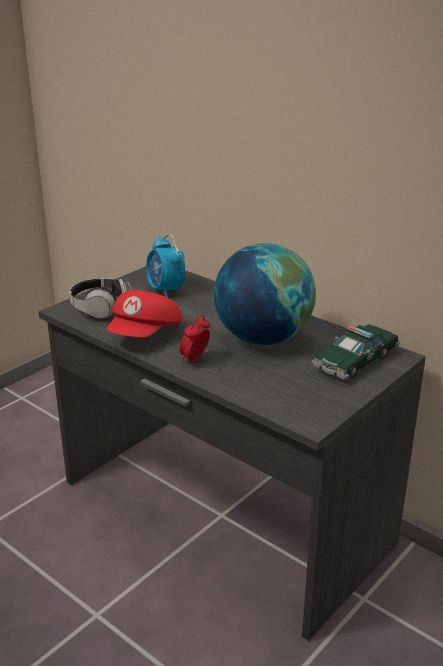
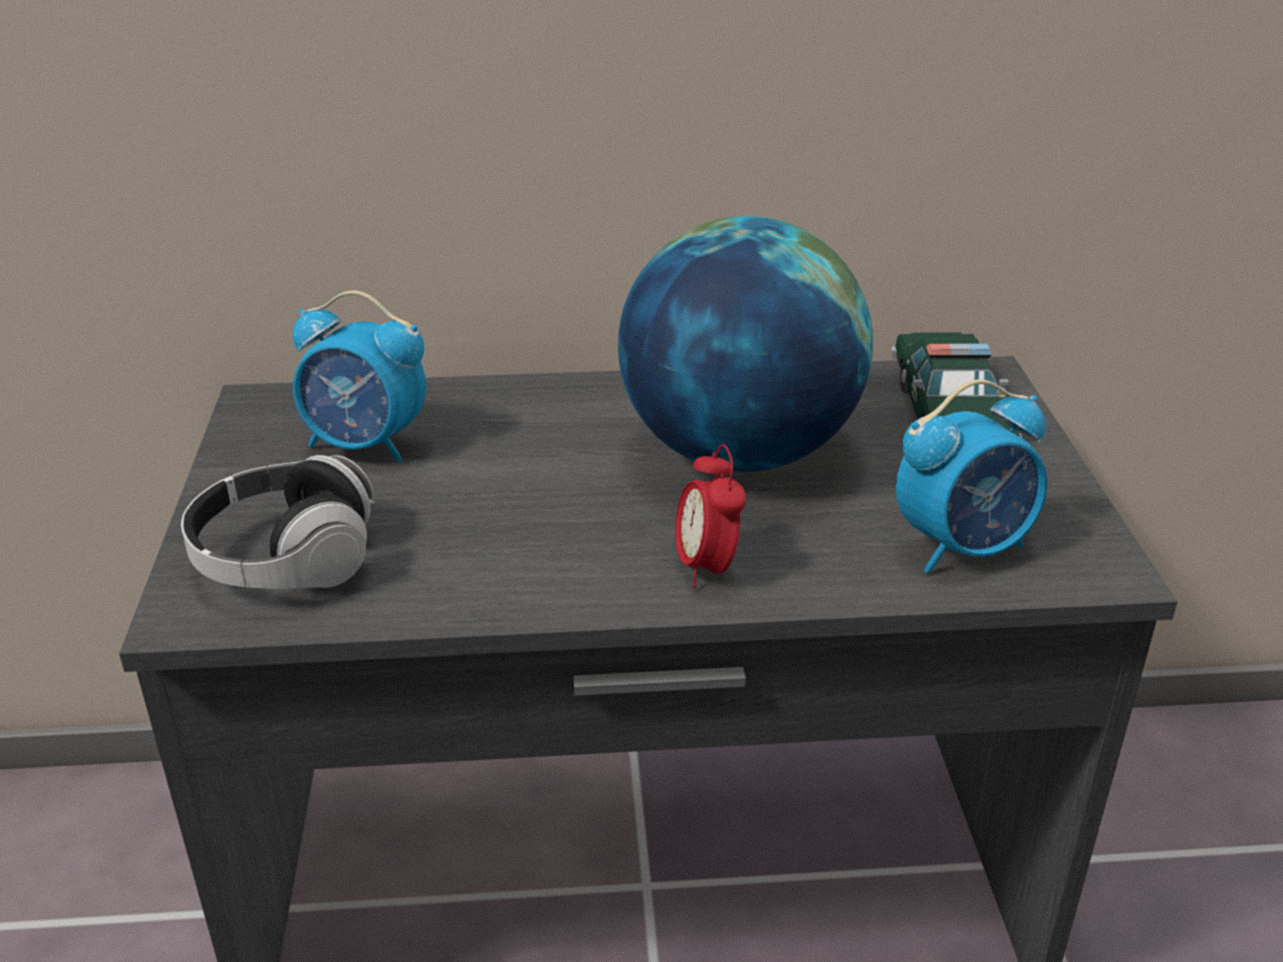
camera: 45 degrees left, 5 degrees up
(145, 334) = (503, 567): red cap -> none
(279, 394) = (964, 547): none -> alarm clock

